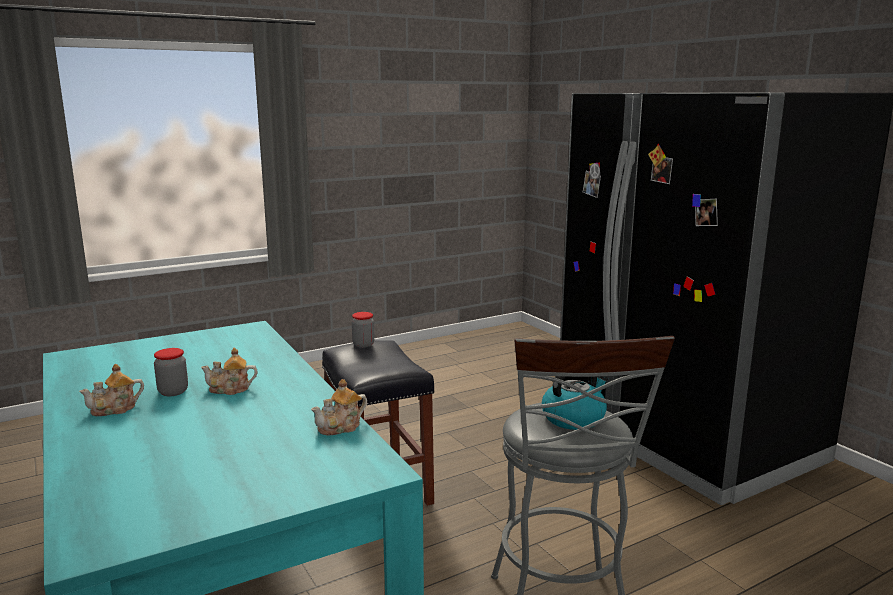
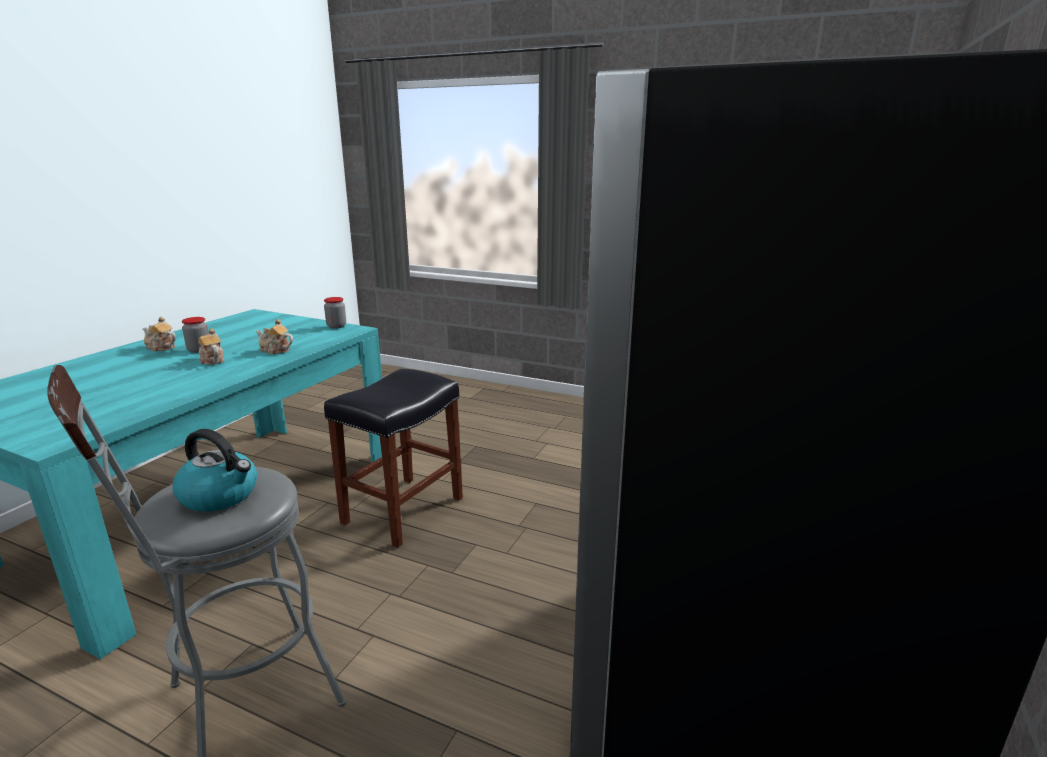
camera: 55 degrees right, 5 degrees up
(341, 427) = (144, 408): teapot -> teapot (275, 350)
(363, 344) = (417, 374): jar -> jar (336, 326)

